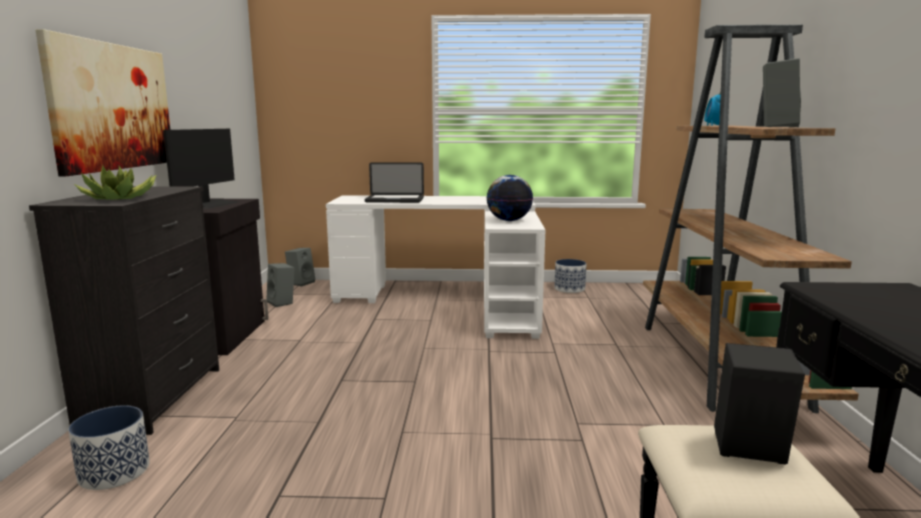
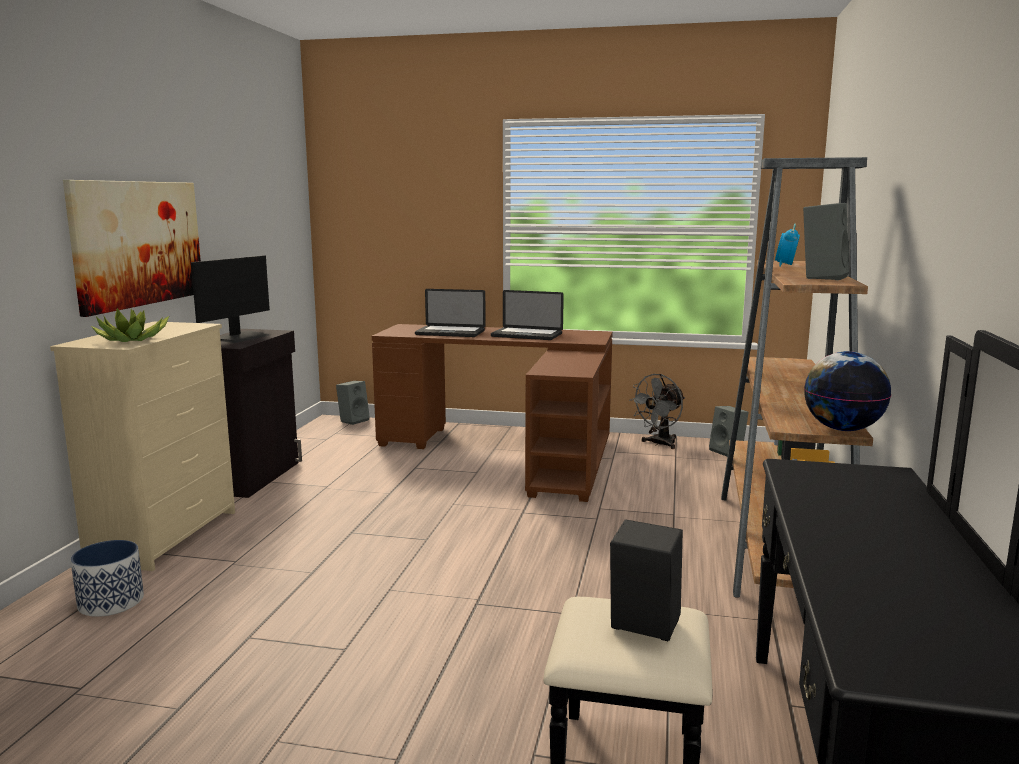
camera: 10 degrees right, 0 degrees up
(155, 397) = (166, 535): black dresser -> beige dresser
(282, 302) = (325, 443): grey speaker -> grey speaker (728, 451)
(452, 301) = (512, 451): white desk -> brown desk
(462, 200) = (526, 335): none -> laptop
(509, 220) = (562, 364): globe -> globe (842, 429)
(569, 289) = (659, 444): planter -> grey fan

